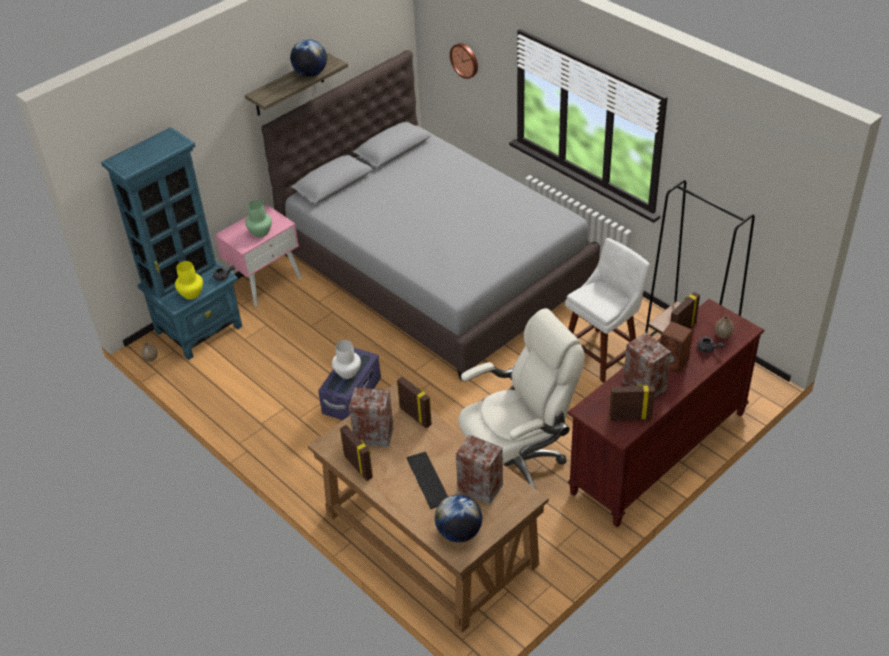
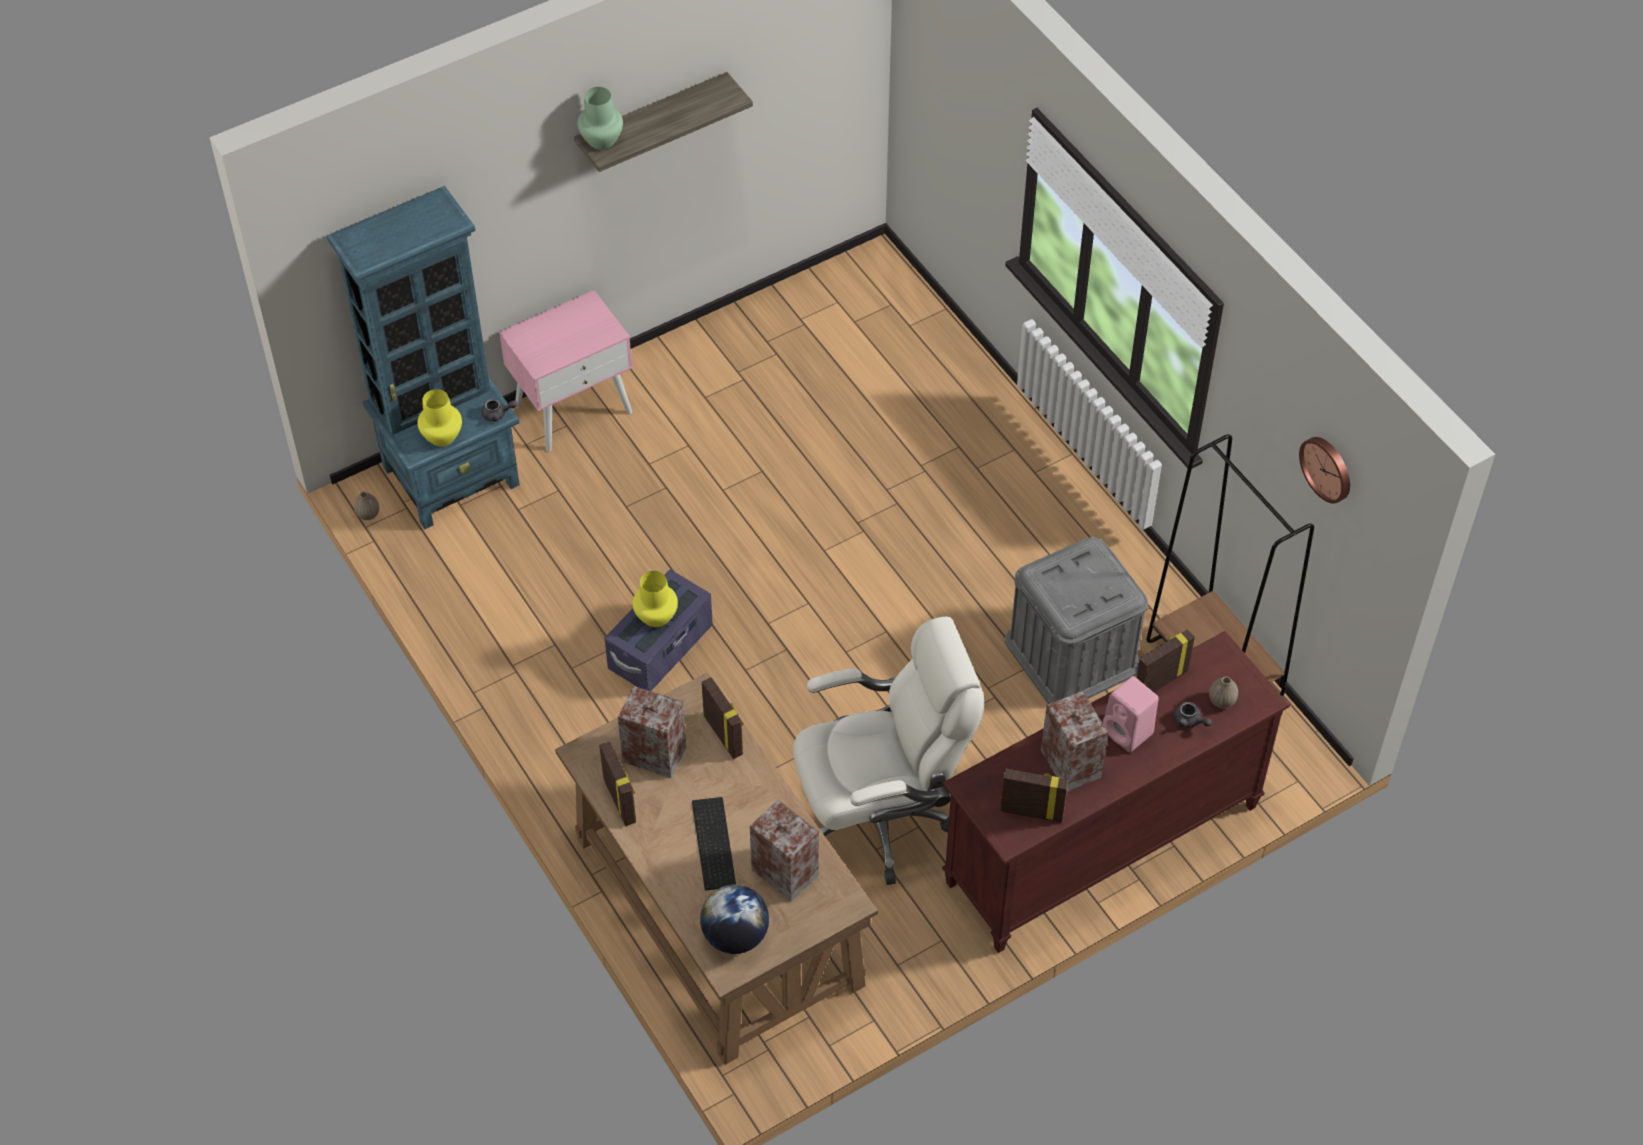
camera: 10 degrees right, 10 degrees up
(261, 232) = (571, 343): green vase -> green vase (602, 140)
(310, 74) = (688, 112): globe -> none
(348, 373) = (657, 616): white vase -> yellow vase
(436, 269) = (851, 440): grey bed -> none
(465, 60) = (957, 111): wall clock -> wall clock (1327, 468)
(603, 353) = (1072, 654): white chair -> grey storage box
(673, 362) = (1129, 732): brown speaker -> pink speaker

